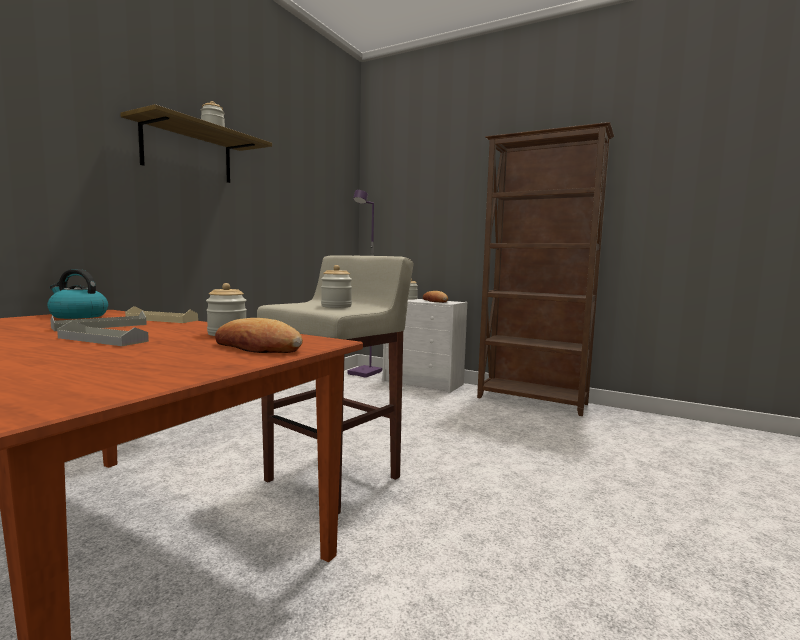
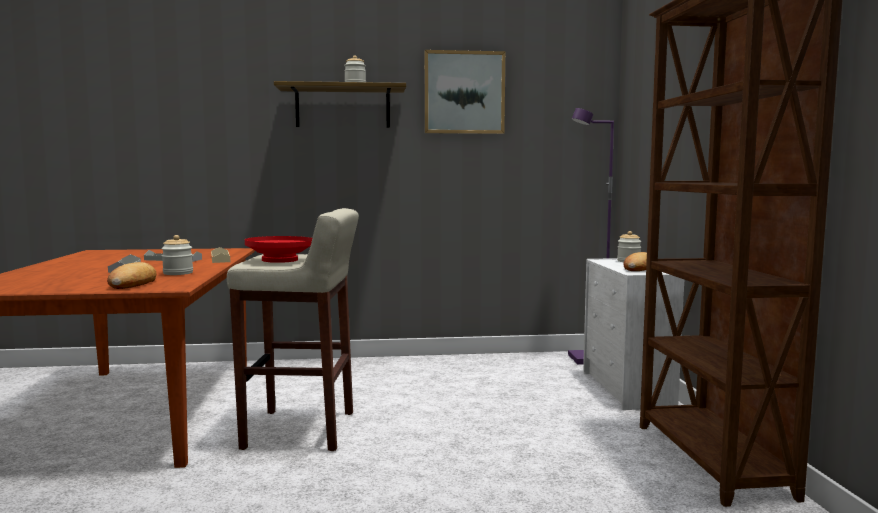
camera: 55 degrees right, 0 degrees up
(78, 316) = (208, 251): kettle -> none
(281, 162) = (464, 93): none -> picture
(336, 306) = (280, 260): jar -> red bowl

